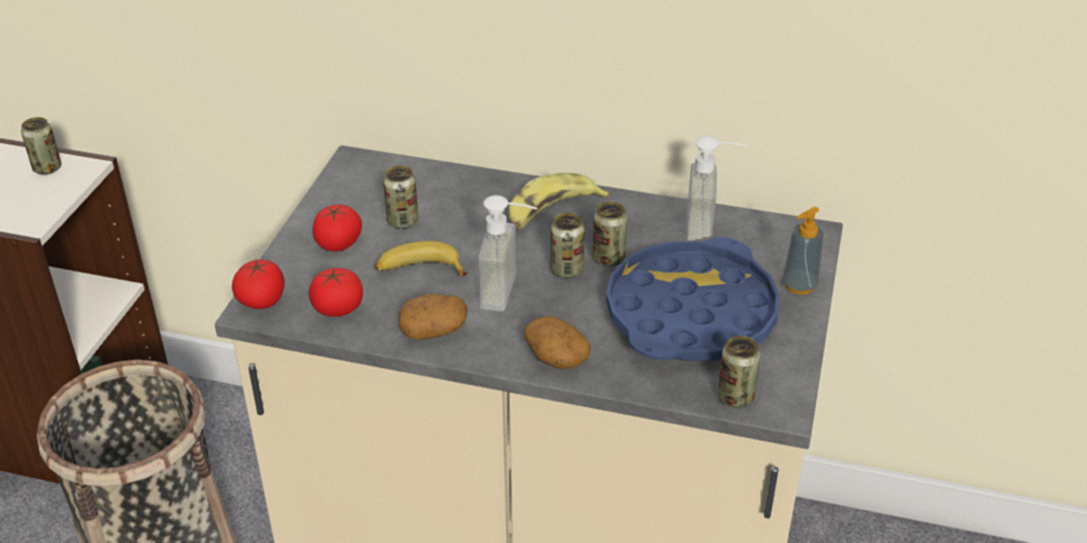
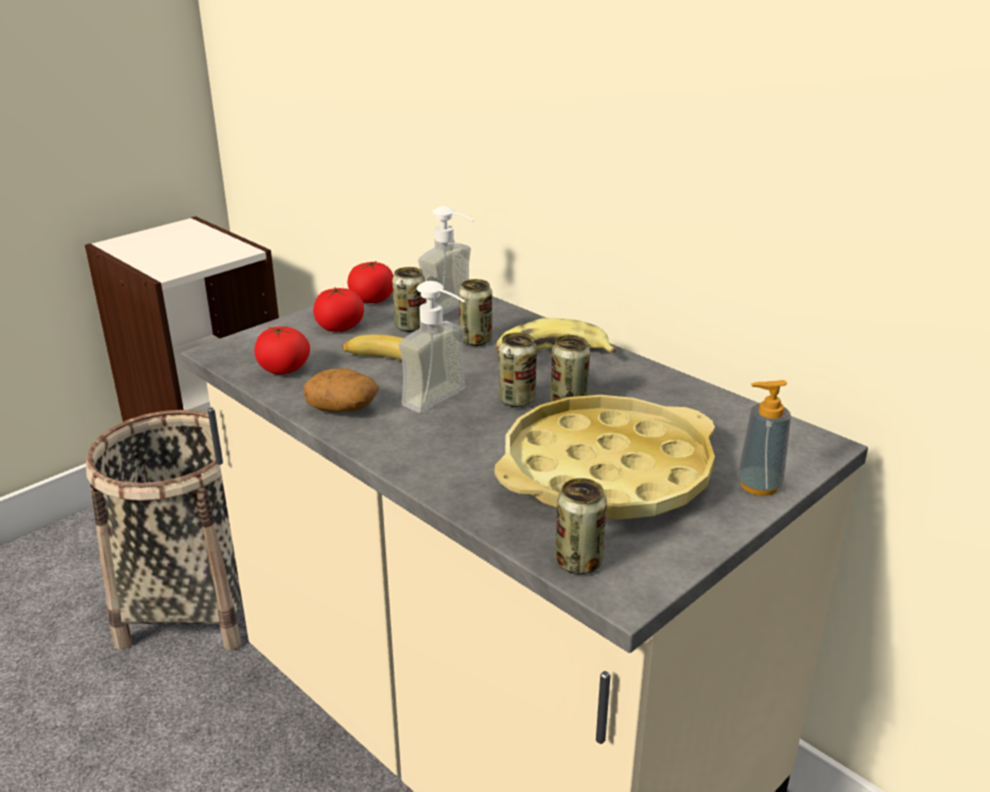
camera: 30 degrees right, 10 degrees down
(47, 168) = (217, 245): can -> can (476, 340)
(262, 300) = (233, 347): tomato -> tomato (372, 300)
(555, 357) = (428, 463): potato -> none
(690, 314) = (606, 472): blue tray -> yellow tray
(711, 230) = (702, 410): soap dispenser -> soap dispenser (455, 310)

